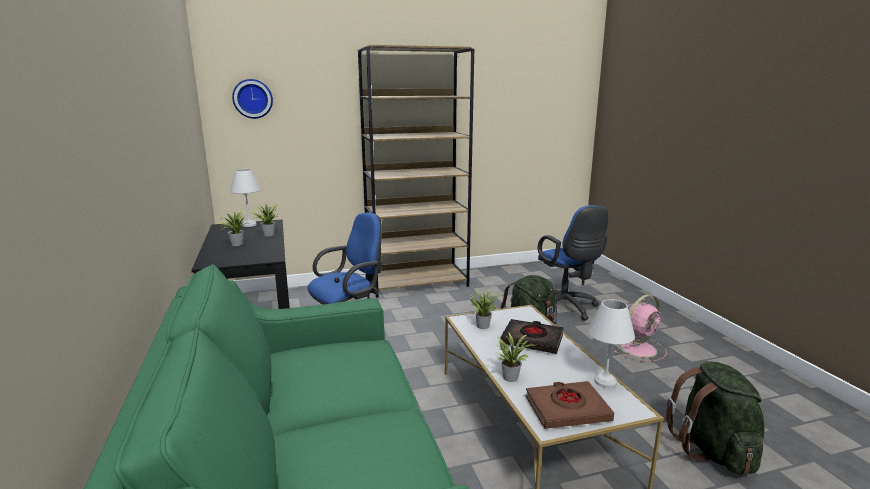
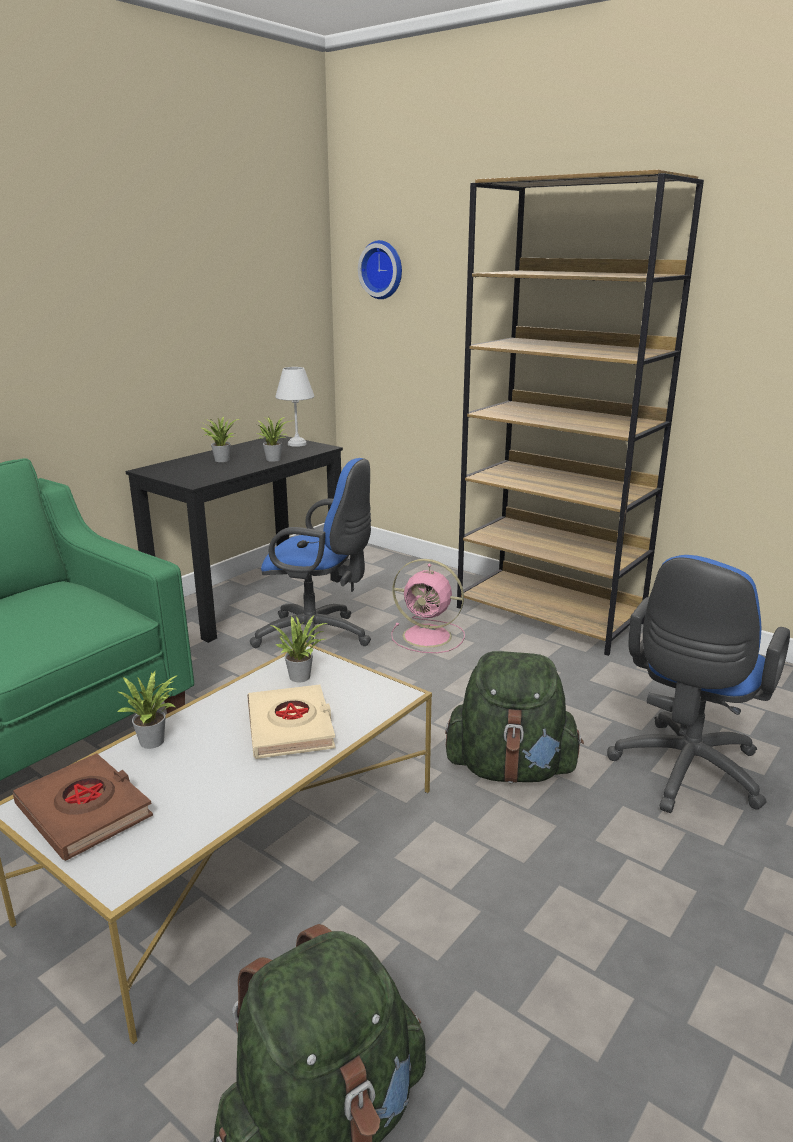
camera: 55 degrees right, 5 degrees up
(532, 340) = (291, 727): black book -> beige book
(605, 382) = (195, 830): white table lamp -> none
(639, 348) = (641, 919): pink fan -> pink fan (429, 636)

